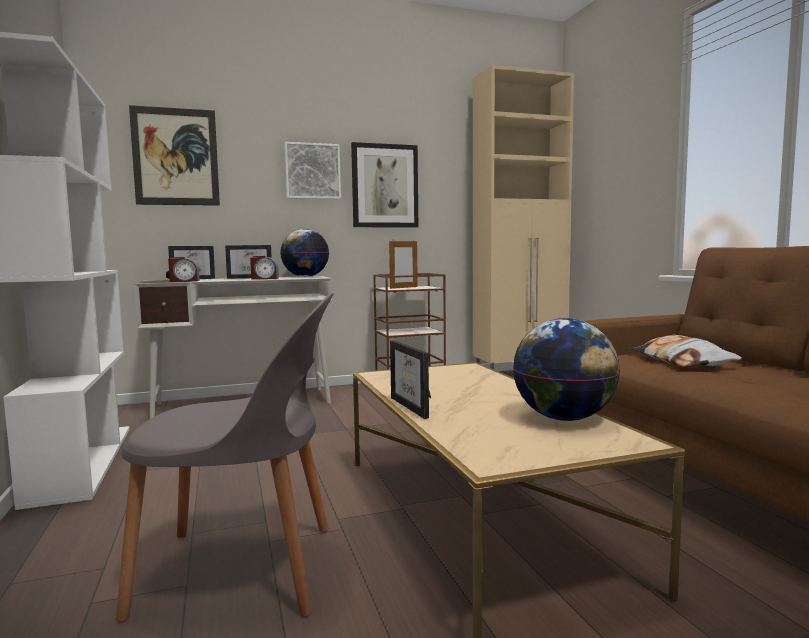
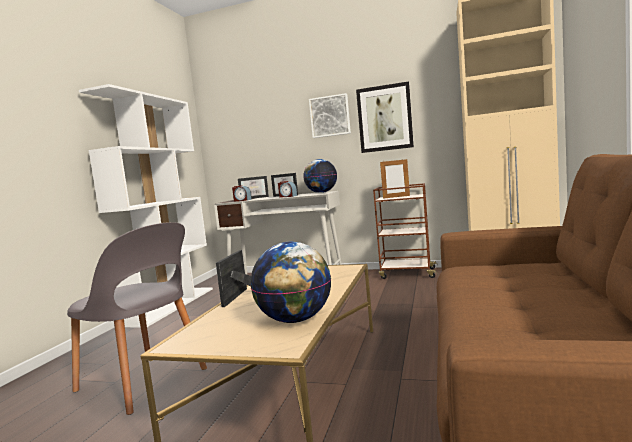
camera: 35 degrees right, 0 degrees up
(175, 157) = (247, 121): picture -> none
(682, 361) = (511, 277): pillow -> none

